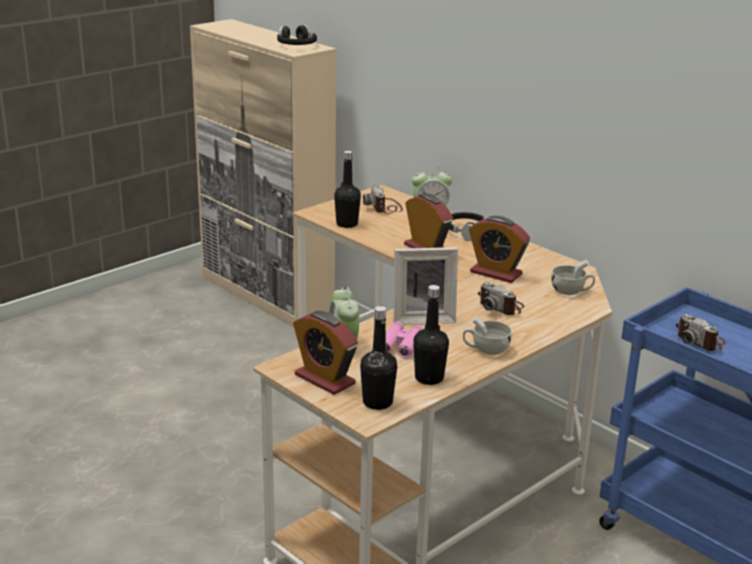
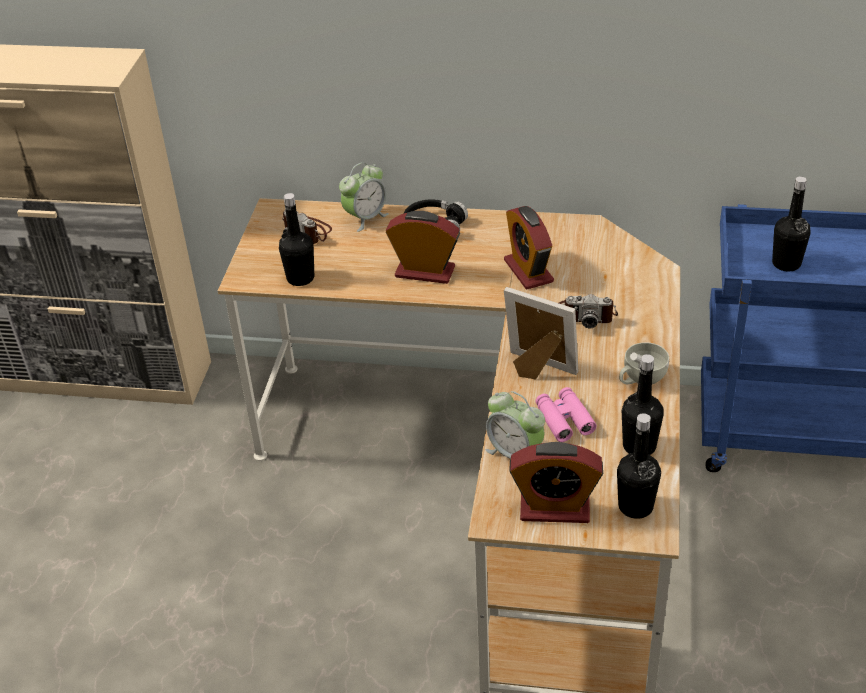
camera: 35 degrees left, 15 degrees up
(296, 45) = (87, 62): black headphones -> none
(422, 317) = (537, 370): picture frame -> picture frame turned 105 degrees counterclockwise
(496, 273) = (528, 271): alarm clock -> alarm clock turned 75 degrees clockwise
(571, 291) = (619, 259): white cup -> none
(700, 341) = (786, 263): camera -> black bottle

